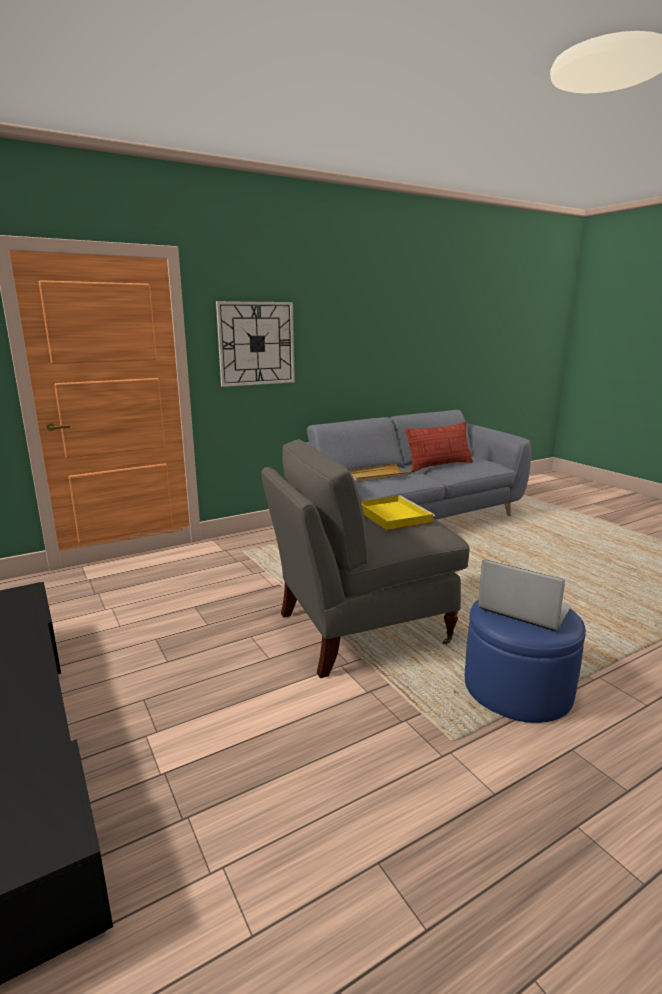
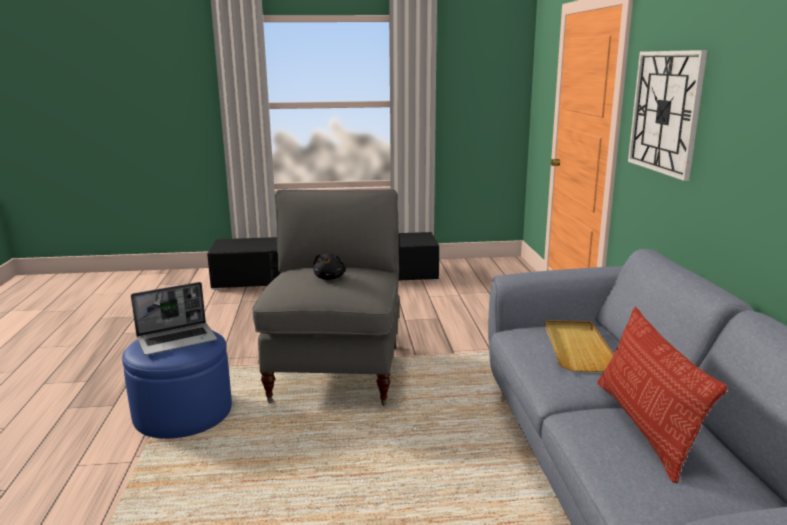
camera: 115 degrees right, 0 degrees up
(392, 515) = (330, 278): yellow tray -> black plush toy

